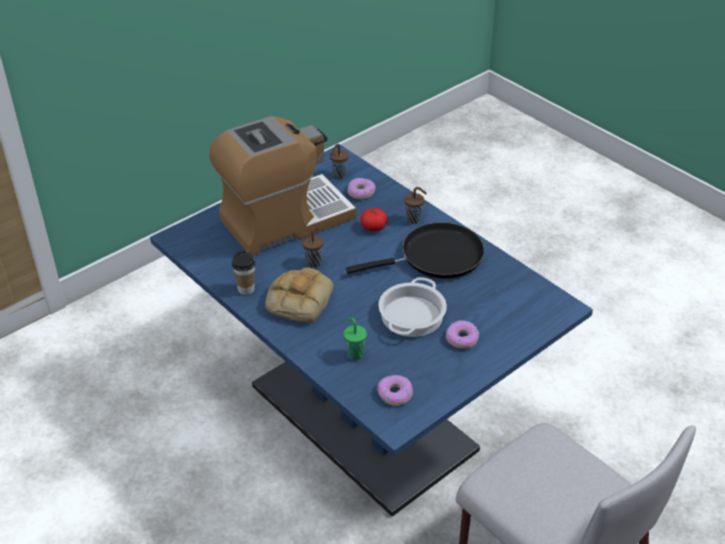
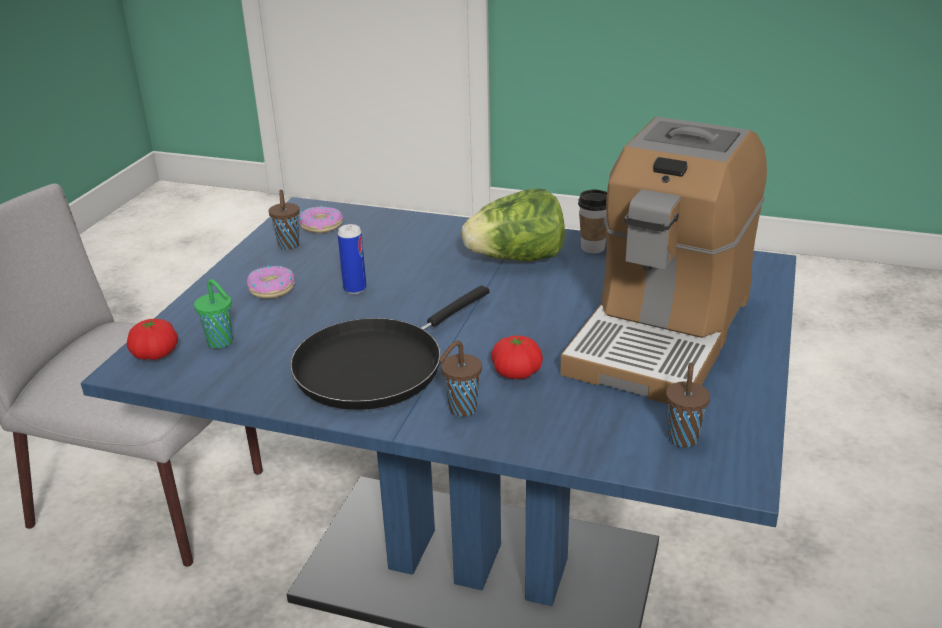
camera: 150 degrees right, 10 degrees down
(299, 299) = (516, 259): bread -> lettuce
(314, 262) = (548, 299): brown cup -> brown cup (288, 246)
(354, 354) = (395, 238): green cup -> green cup (221, 343)
(361, 192) = (604, 422): donut -> none
(412, 316) = (355, 289): cooking pot -> can
(548, 312) = (155, 354): none -> tomato

